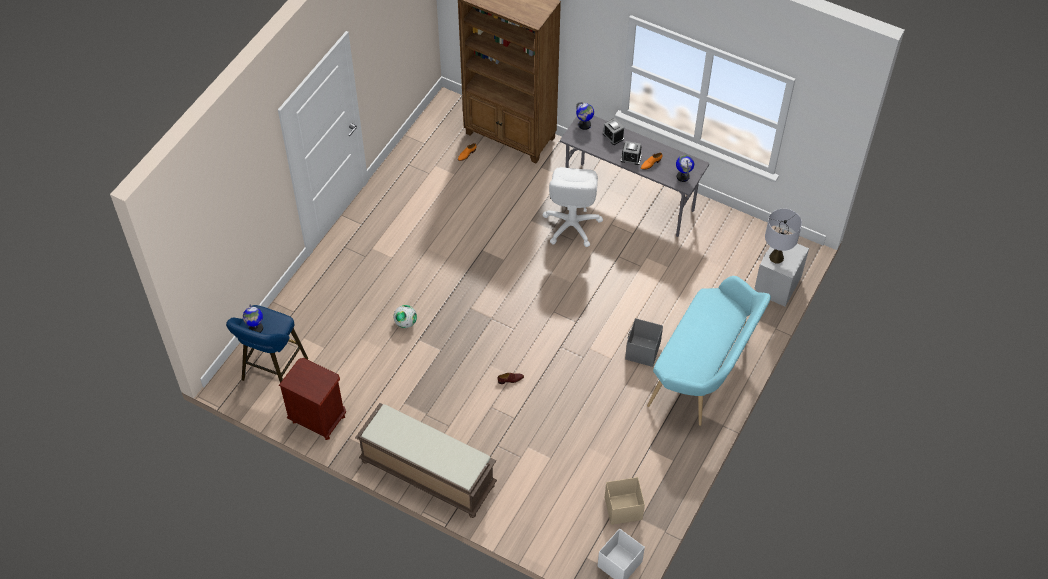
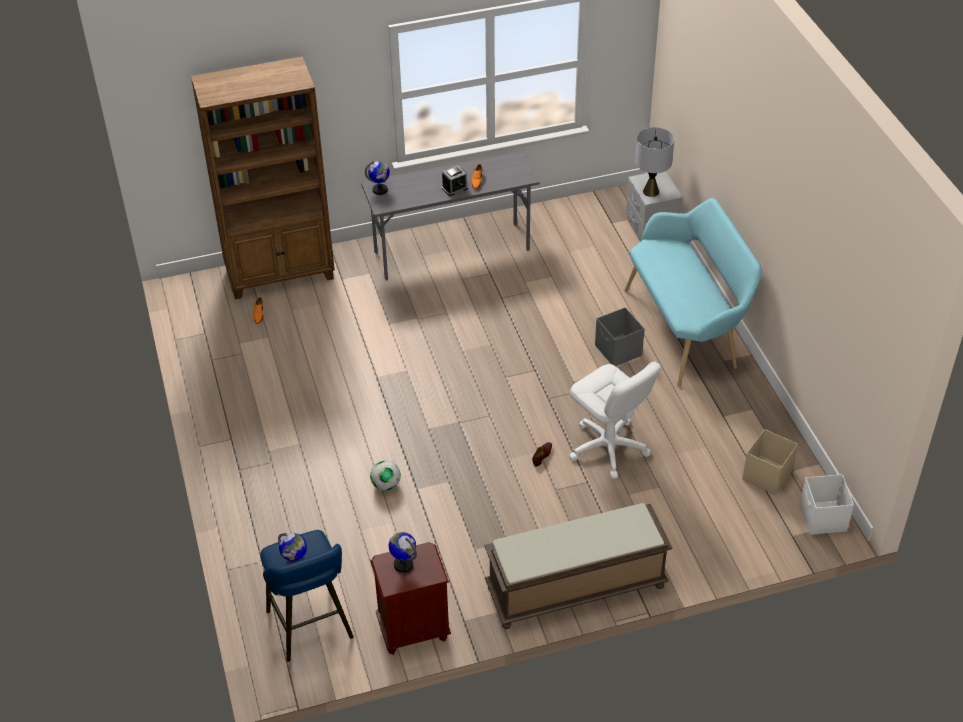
camera: 45 degrees left, 10 degrees down
(571, 225) = (430, 303): white office chair -> white office chair (608, 448)
(613, 136) = (417, 182): alarm clock -> none
(683, 176) = (516, 173): globe -> globe (403, 564)

